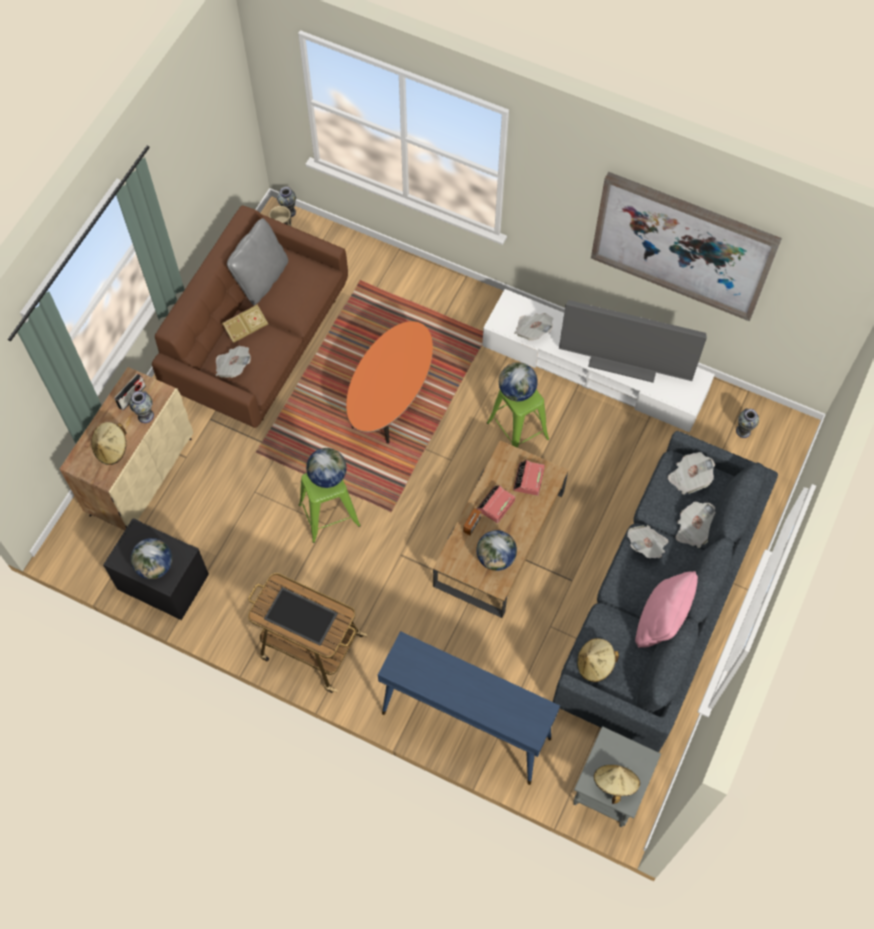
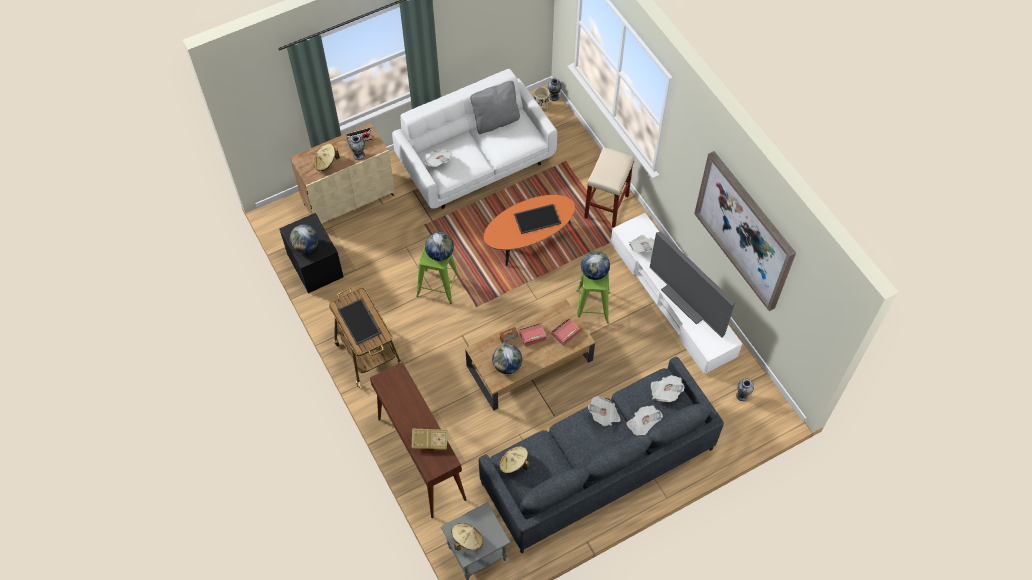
camera: 35 degrees right, 5 degrees down
(246, 329) = (463, 145): book -> book (430, 442)
(259, 341) = (476, 162): brown sofa -> white sofa
(396, 366) = (537, 218): none -> tray
(445, 306) = (606, 206): none -> beige stool
(465, 725) = (421, 458): blue console table -> brown console table
(660, 621) = (575, 465): pink pillow -> none

